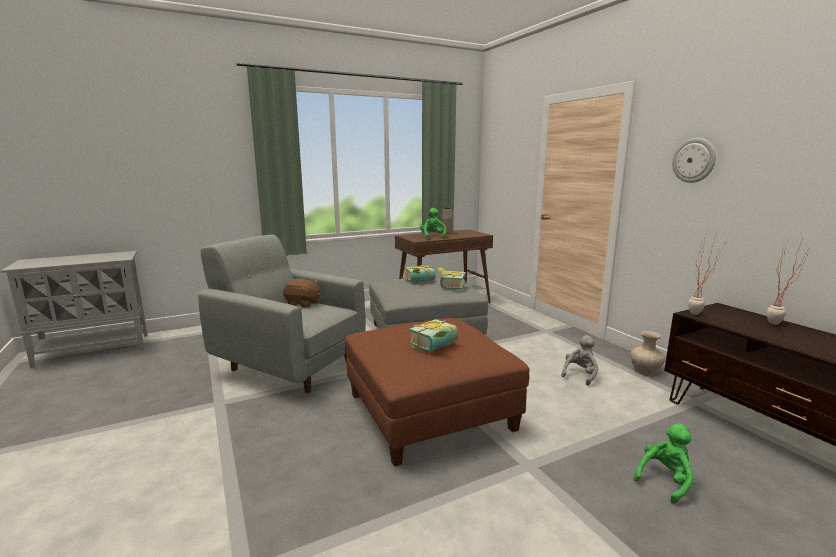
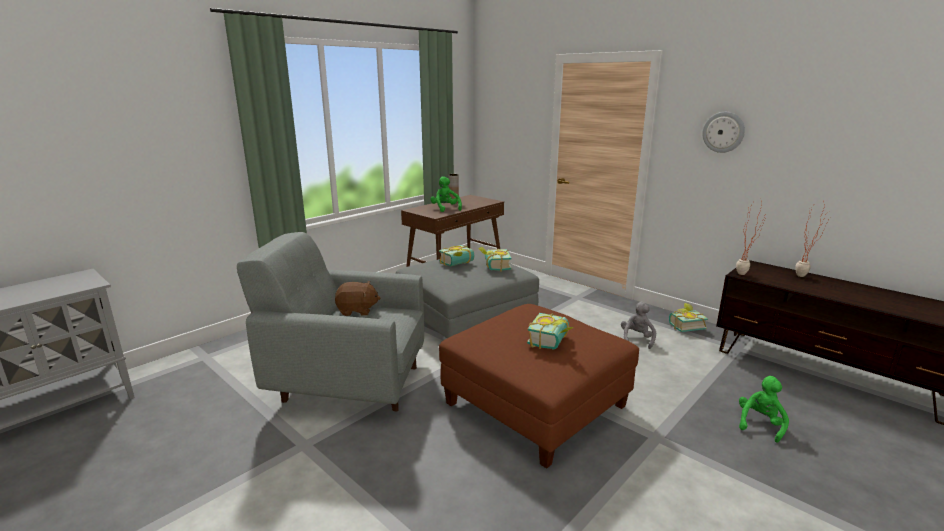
camera: 20 degrees left, 5 degrees up
(645, 371) = (684, 326): beige vase -> book

